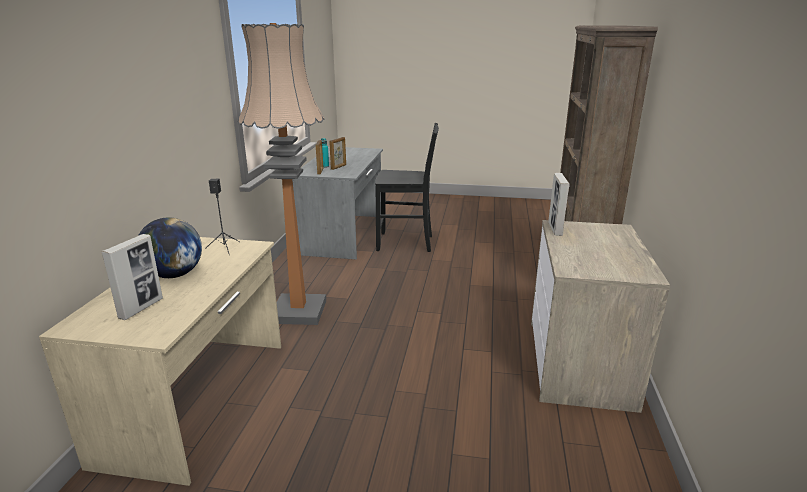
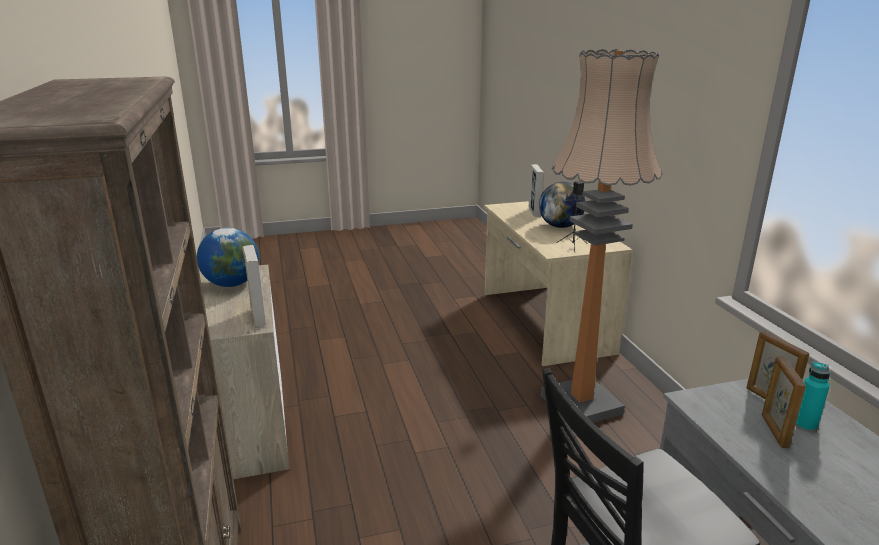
camera: 155 degrees right, 0 degrees up
(587, 259) = (232, 284): none -> globe

